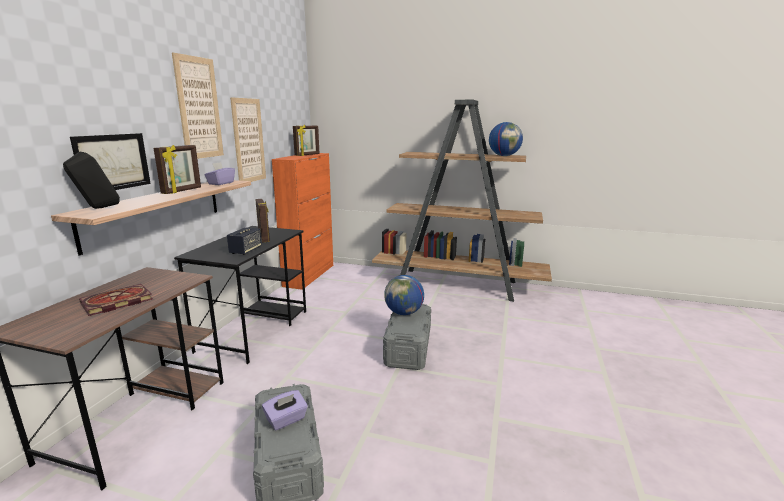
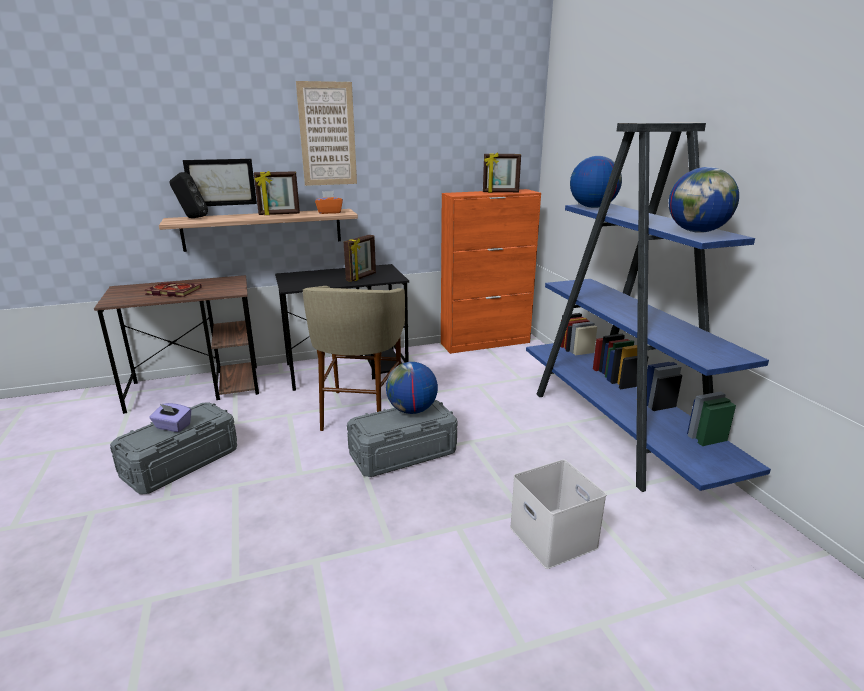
camera: 55 degrees right, 5 degrees up
(221, 183) = (329, 212): purple tissue box -> orange tissue box
(245, 251) = (317, 283): speaker -> none
(248, 140) = (403, 169): picture -> none
(331, 345) = (360, 412): none -> beige stool
(416, 153) = (592, 207): none -> globe
(459, 285) = (618, 431): brown bookcase -> blue bookcase
(531, 334) = (555, 537): none -> white storage box

